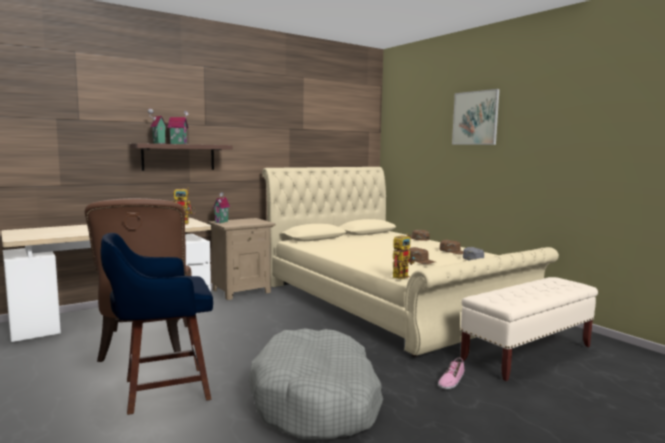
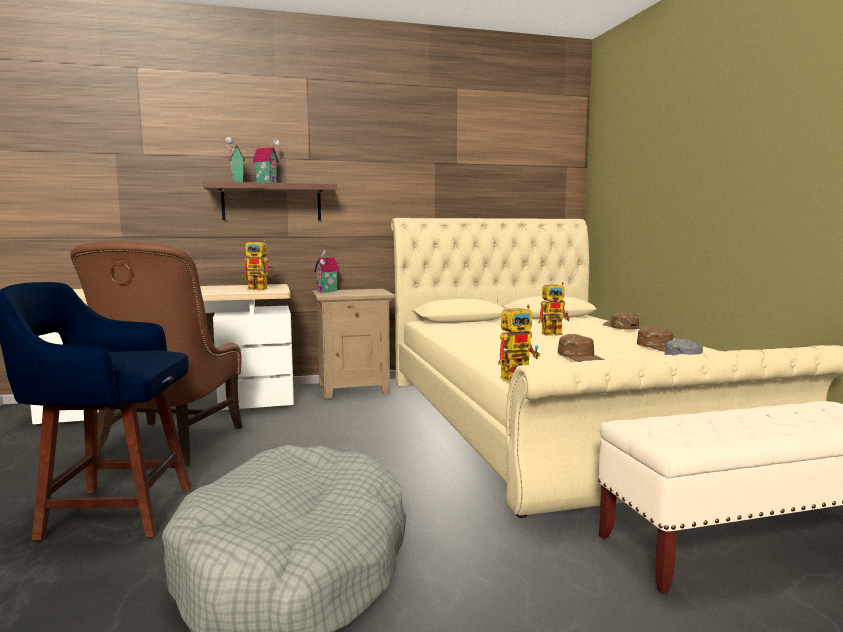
camera: 20 degrees right, 0 degrees up
(386, 245) = (555, 333): none -> toy robot
(451, 380) = (553, 571): shoe -> none
(475, 118) = (718, 122): picture -> none

